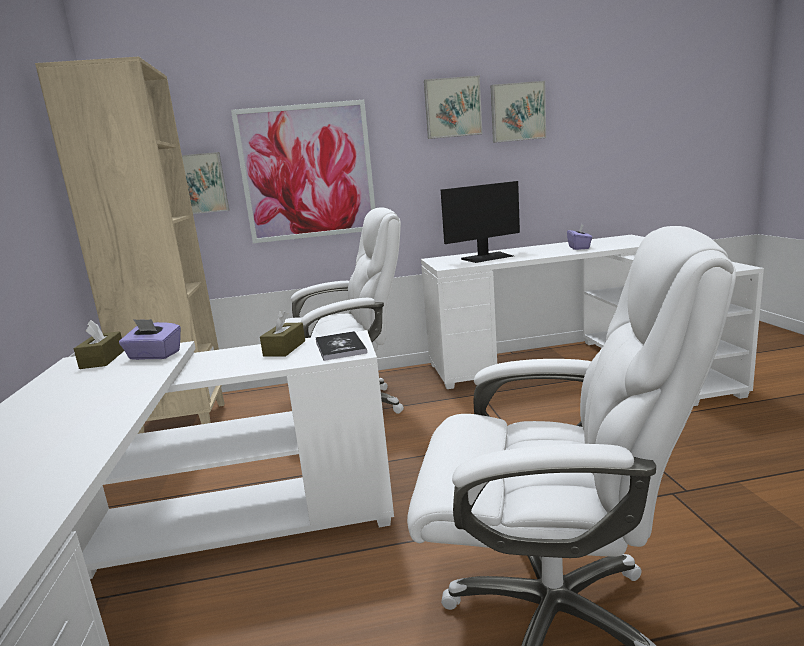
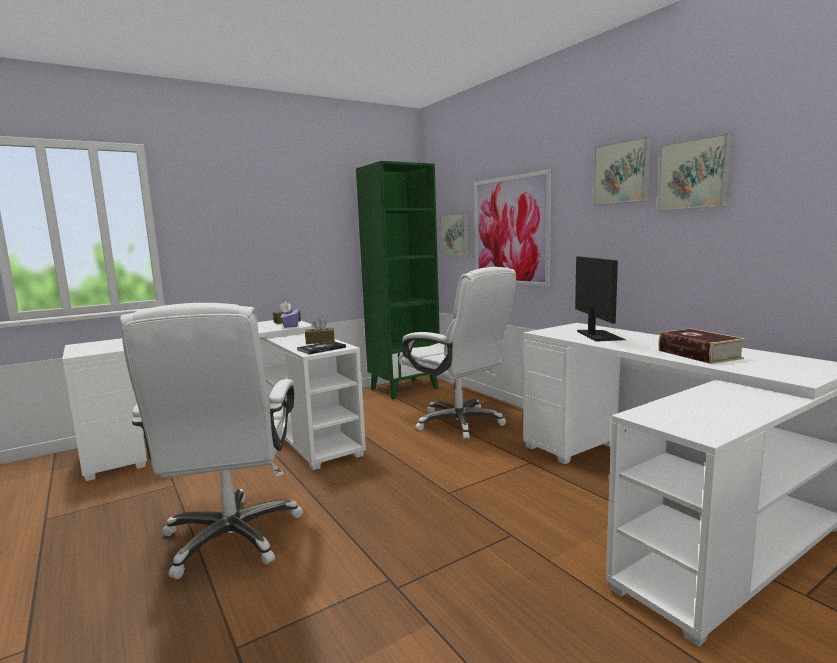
camera: 65 degrees right, 5 degrees down
(183, 424) = (404, 388): beige bookcase -> green bookcase
(487, 257) = (599, 335): monitor -> monitor turned 135 degrees counterclockwise
(579, 247) = (699, 354): purple tissue box -> book

